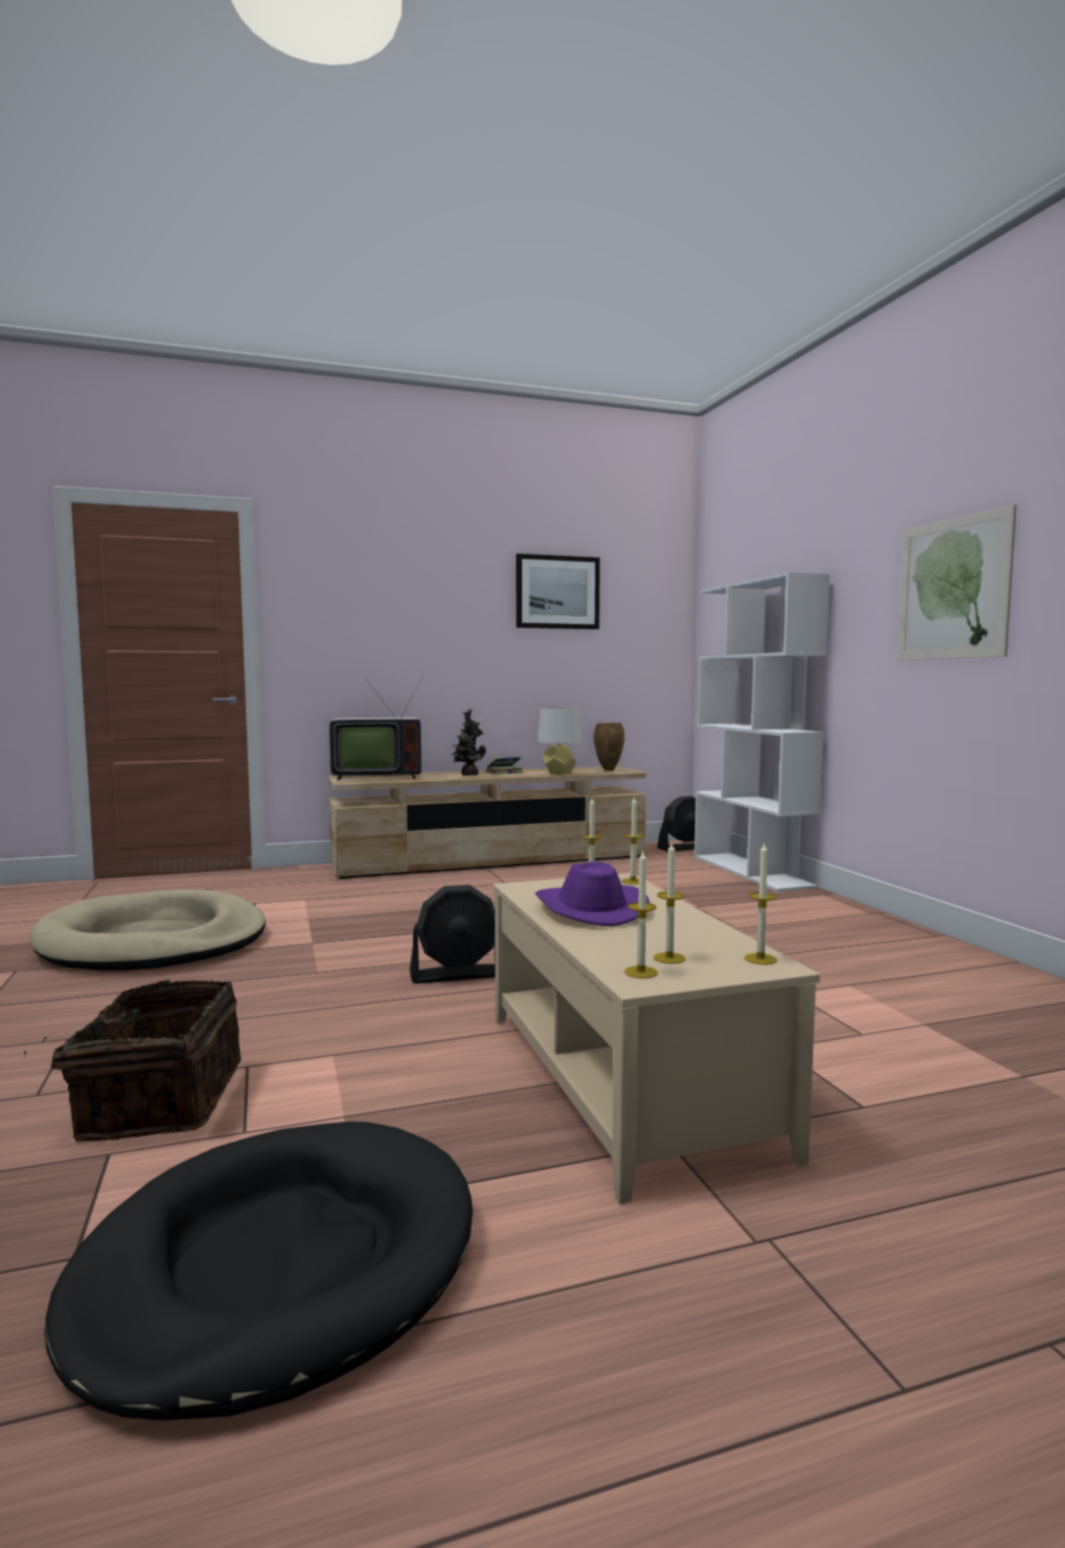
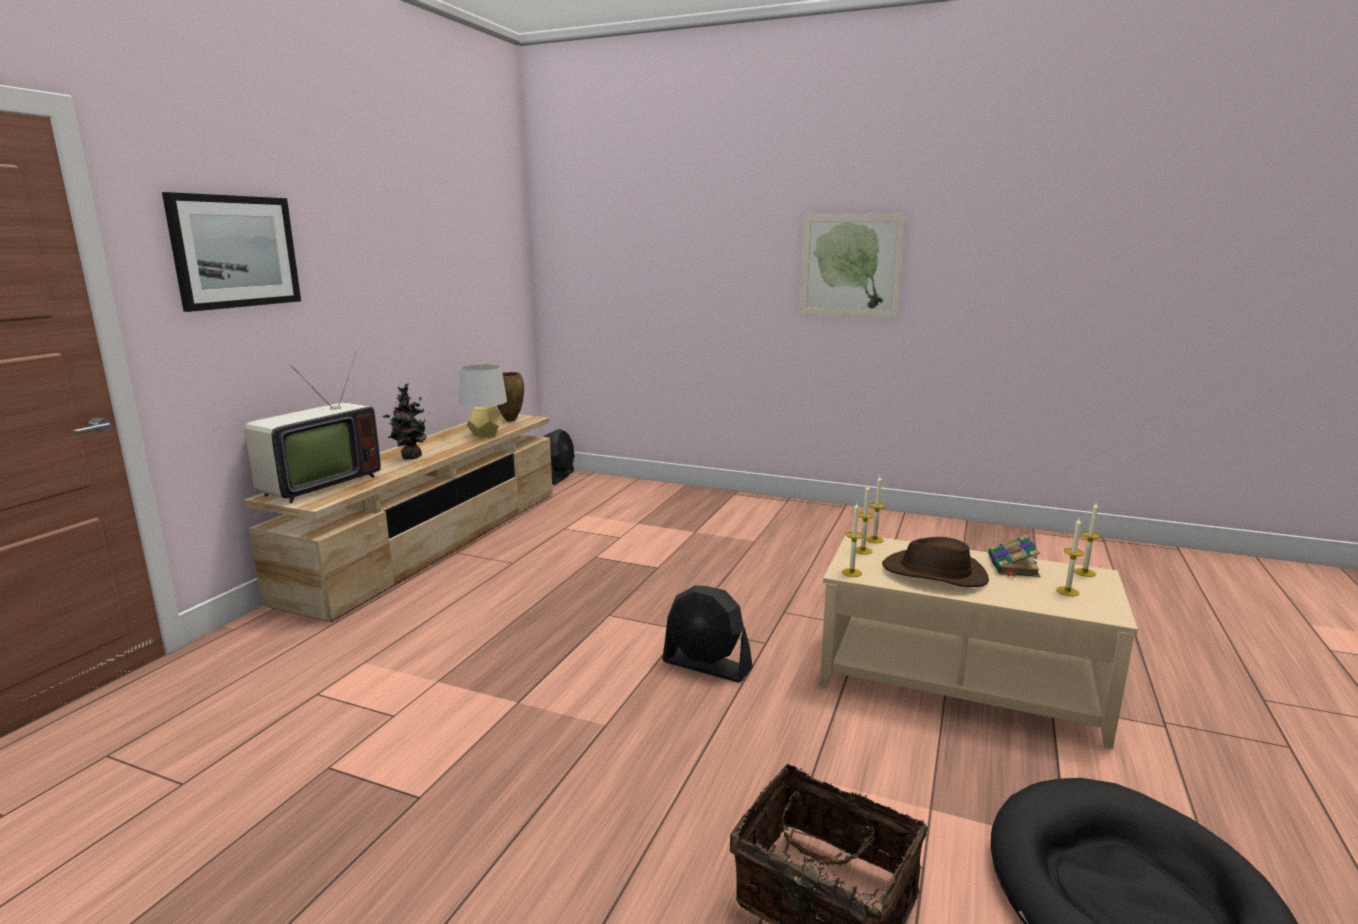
camera: 50 degrees left, 10 degrees up
(153, 941) = (338, 799): beige dog bed -> none
(457, 975) = (707, 665): black fan -> black fan turned 90 degrees clockwise
(503, 772) = (429, 445): book -> book (1013, 567)
(557, 592) = (434, 235): picture -> picture (235, 251)
(589, 909) = (935, 574): purple hat -> brown hat
(641, 972) = (1091, 607): candle -> candle (851, 572)
(752, 871) = (653, 487): white bookcase -> none

